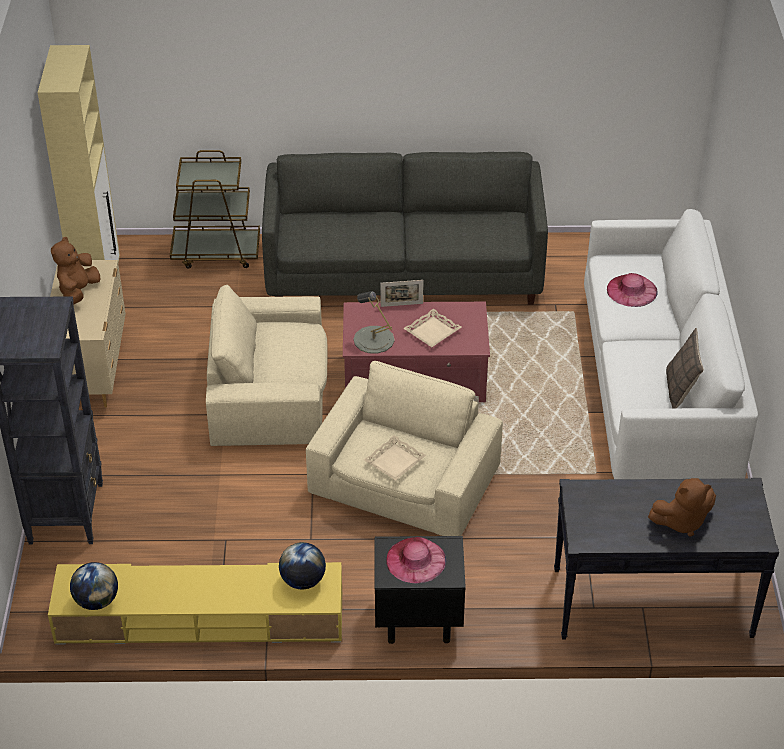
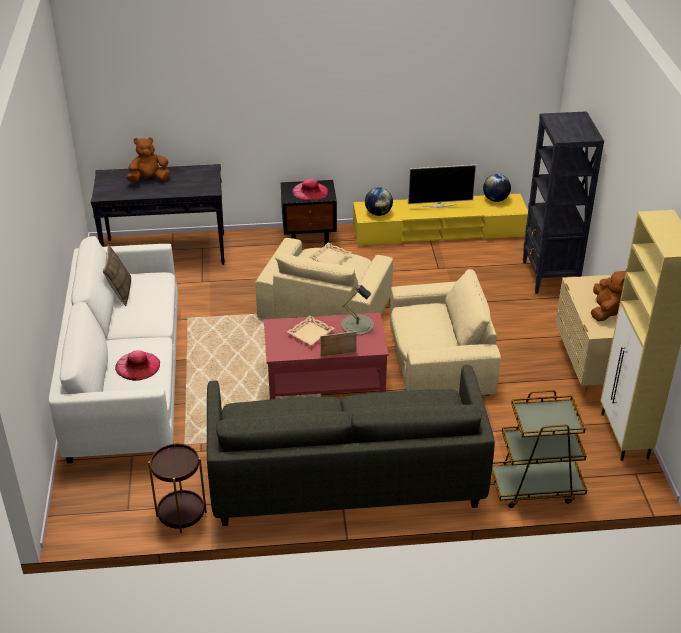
camera: 175 degrees right, 5 degrees down
(196, 593) = (439, 205): none -> television
(566, 249) = (181, 514): none -> brown side table

